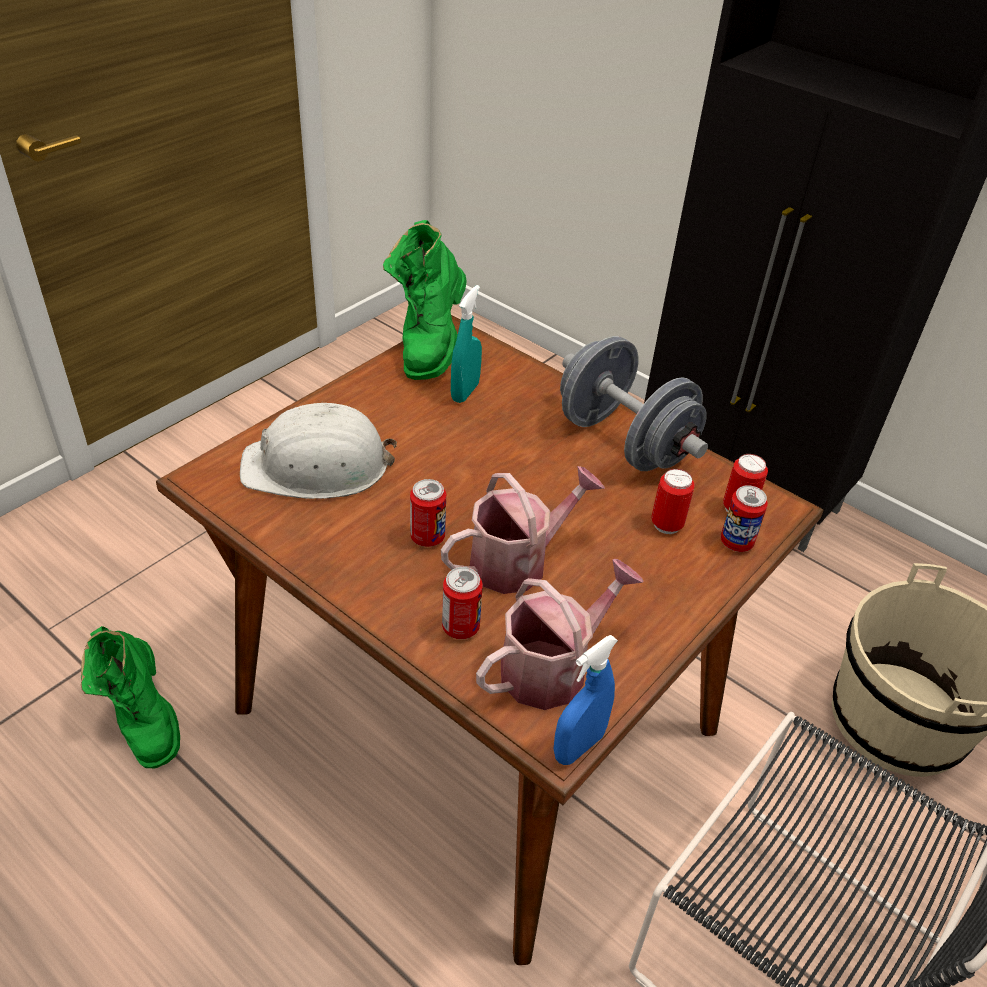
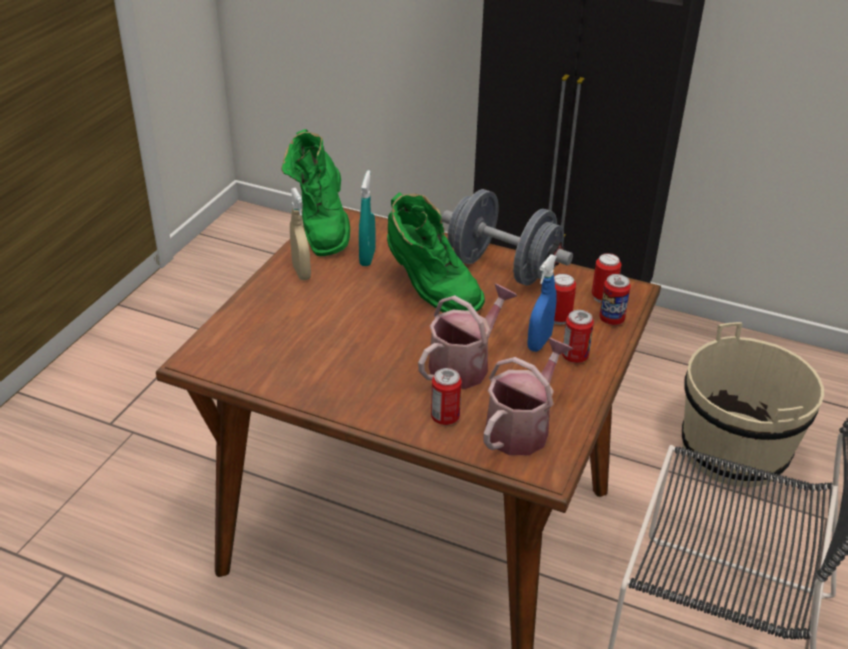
camera: 15 degrees left, 5 degrees down
(143, 719) = (138, 602): green boot -> green boot (430, 291)
(317, 466) = (281, 333): white hard hat -> none
(379, 394) = (301, 272): none -> beige spray bottle
(427, 537) = (391, 364): can -> can (574, 356)
(578, 746) = (562, 471): blue spray bottle -> blue spray bottle (539, 342)

